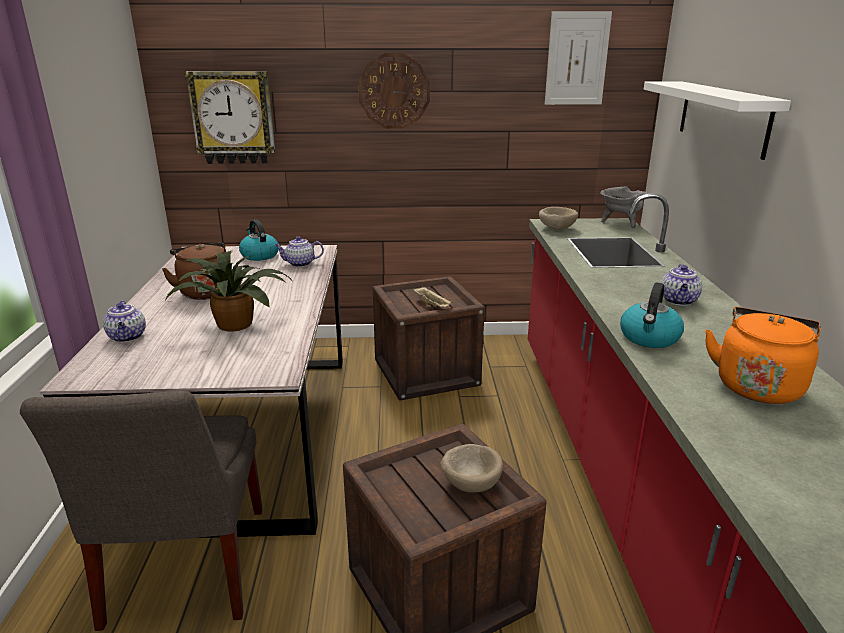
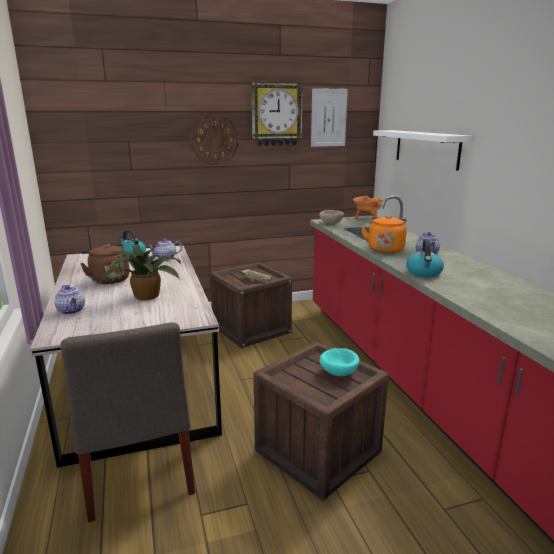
camera: 15 degrees left, 5 degrees down
(233, 118) = (100, 160): wall clock -> wall clock (276, 115)
(471, 483) = (338, 372): beige bowl -> turquoise bowl
(620, 223) = (366, 218): grey cooking pot -> orange cooking pot
(757, 385) = (493, 288): orange kettle -> orange kettle (385, 249)

